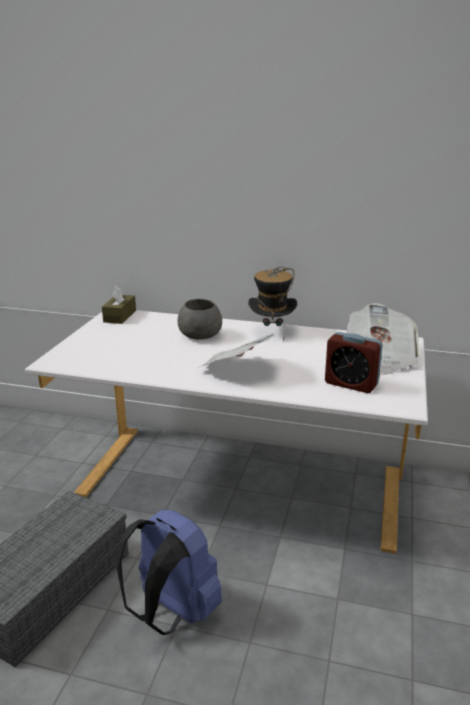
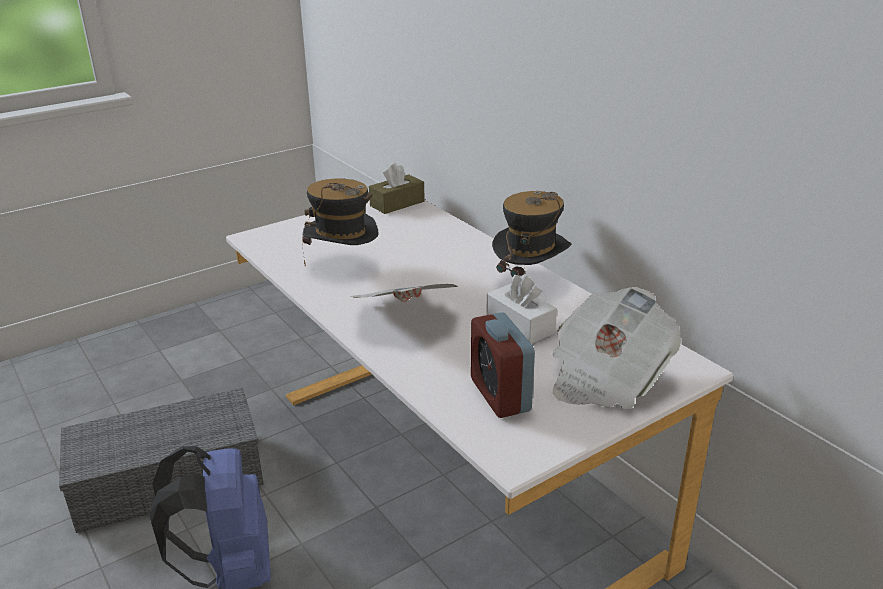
camera: 40 degrees right, 5 degrees up
(148, 357) = (343, 266): none -> hat
(200, 335) = (439, 257): grey bowl -> none
(303, 351) = (520, 325): none -> white tissue box

